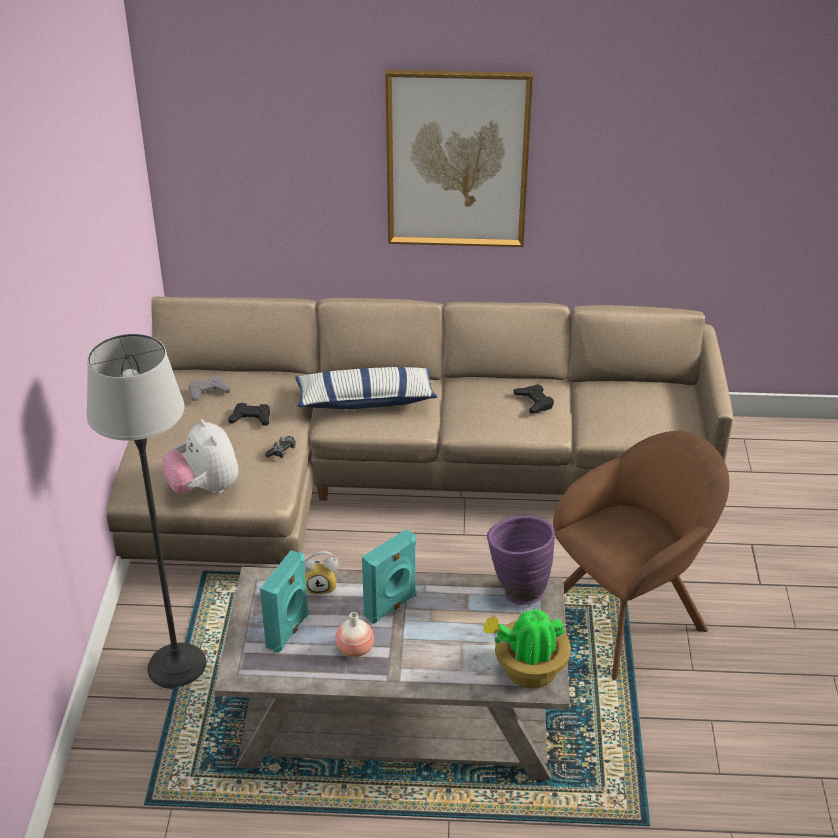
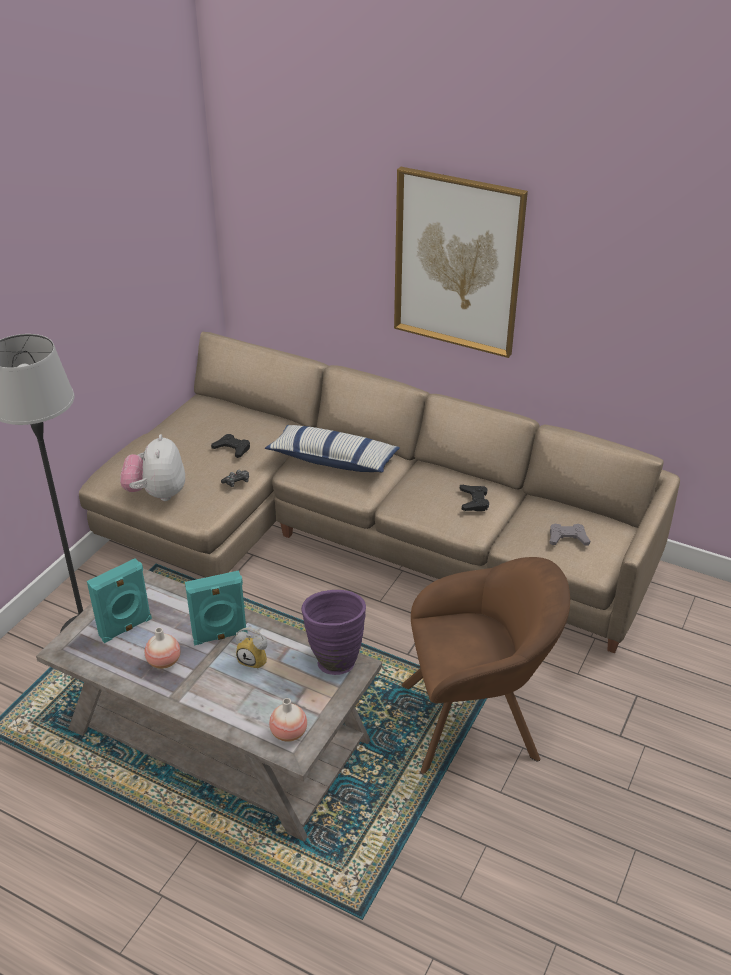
camera: 25 degrees right, 0 degrees up
(208, 392) = (216, 419): grey game controller -> grey game controller (567, 538)
(322, 586) = (179, 600): alarm clock -> alarm clock (255, 660)
(527, 671) = (289, 733): potted plant -> vase

